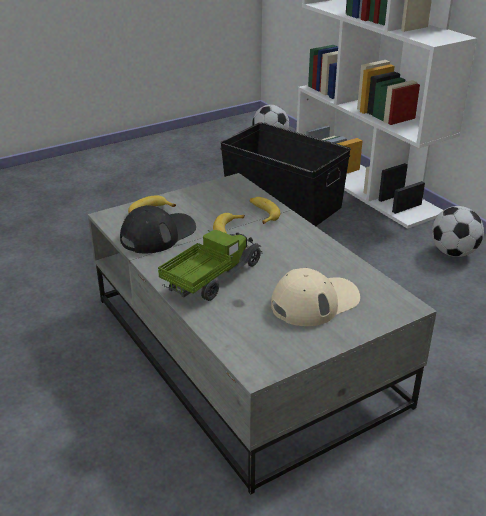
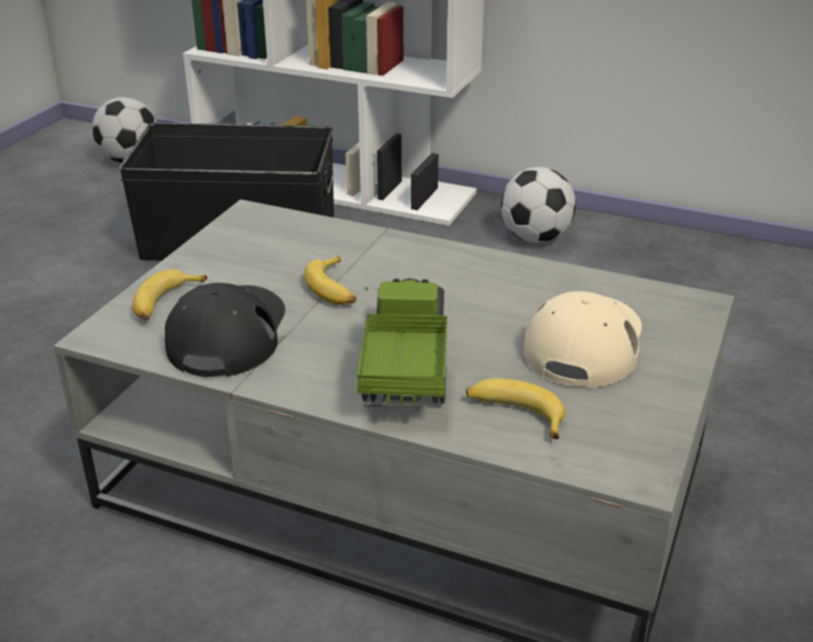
camera: 35 degrees left, 0 degrees up
(262, 213) = (354, 247): banana -> banana (515, 414)

